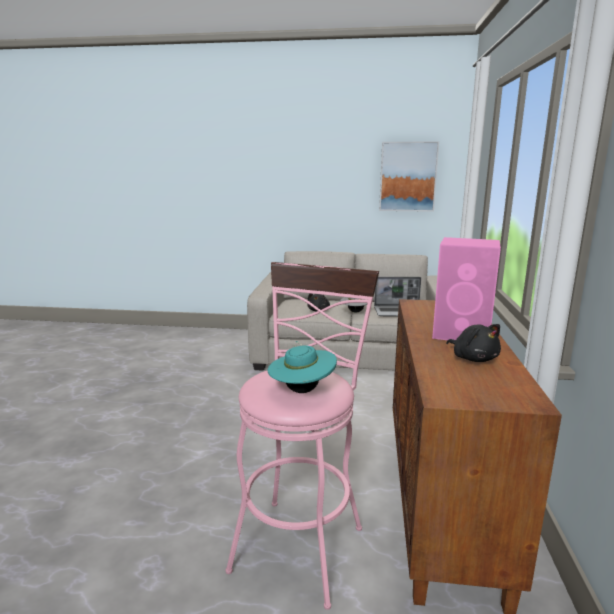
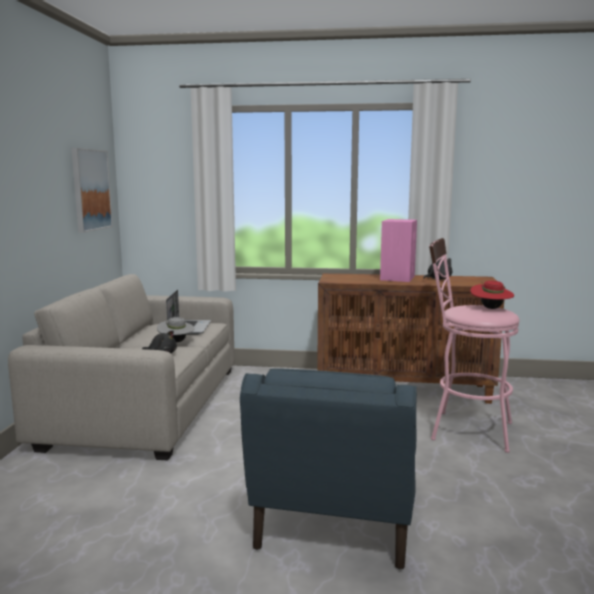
camera: 90 degrees left, 5 degrees down
(146, 431) = (335, 519): none -> blue armchair
(301, 390) = (490, 308): turquoise hat -> red hat

